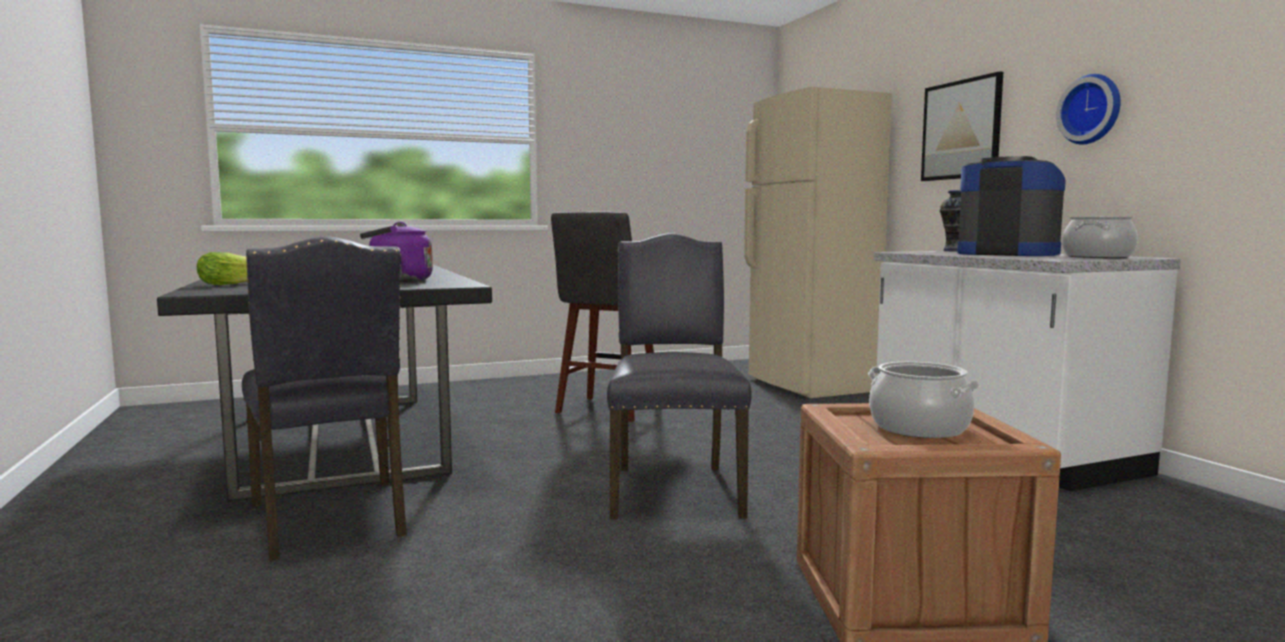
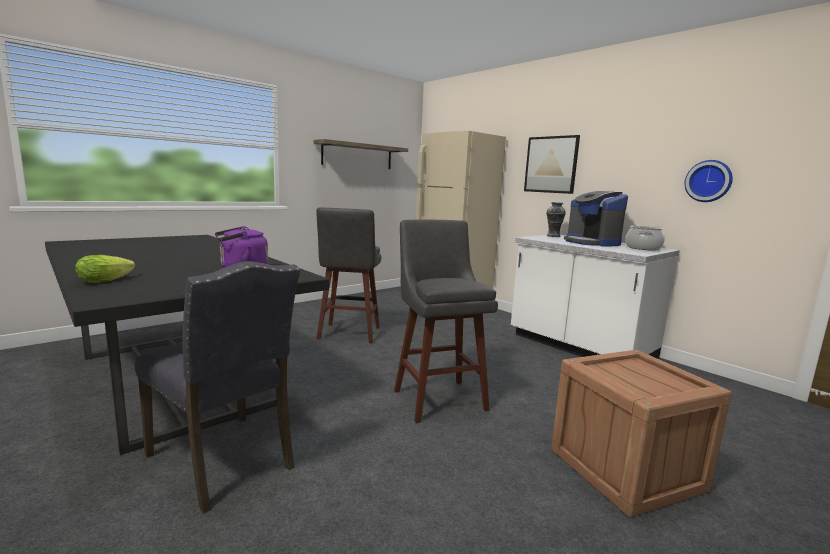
camera: 20 degrees left, 5 degrees up
(663, 148) = (357, 155): none -> shelf
(673, 489) = (439, 398): grey chair -> grey stool
(918, 428) = (639, 374): cooking pot -> none
(1007, 254) = (591, 242): coffee machine -> coffee machine turned 135 degrees counterclockwise
(1092, 109) = (633, 164): wall clock -> wall clock (709, 181)

